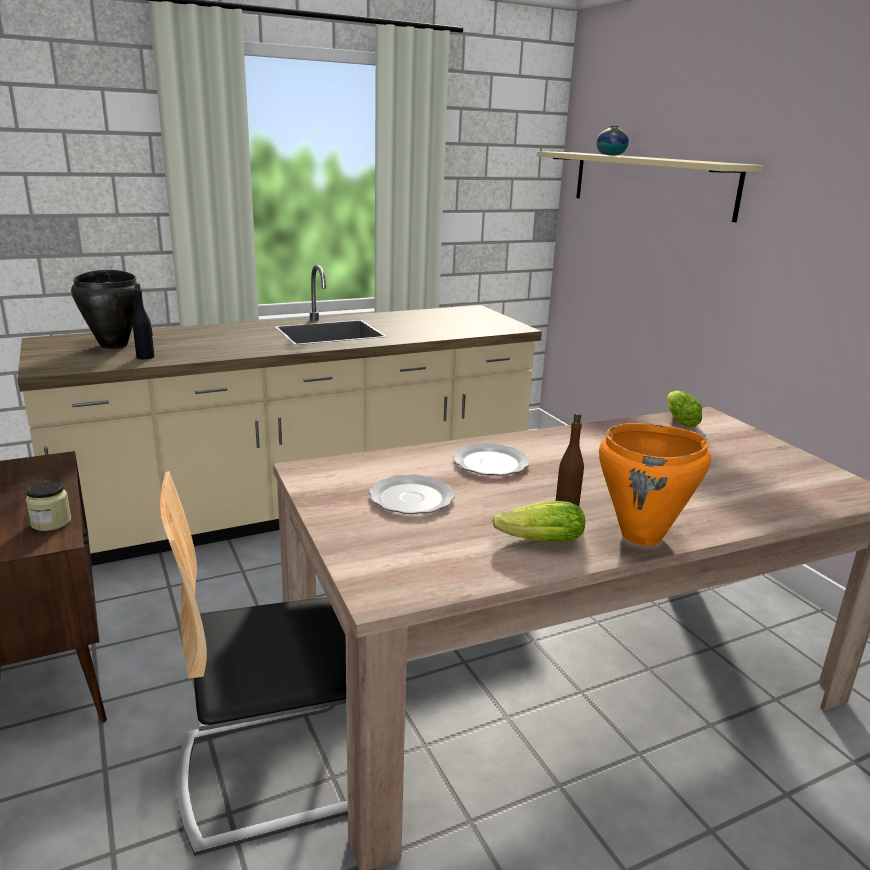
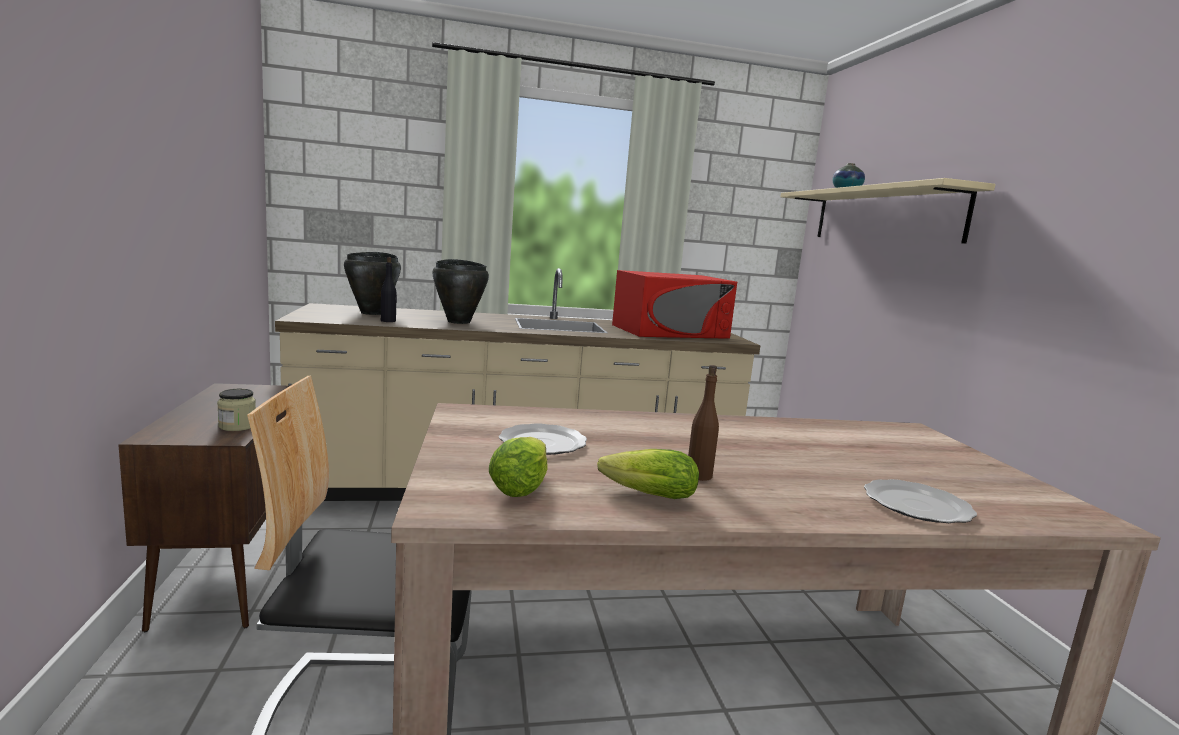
camera: 15 degrees right, 10 degrees down
(223, 344) = (459, 322): none -> black cooking pot
(446, 323) = (670, 331): none -> red microwave
(492, 463) = (647, 430): plate -> plate (918, 505)
(642, 536) = (772, 510): orange cooking pot -> none
(678, 420) = (877, 428): lettuce -> lettuce (523, 484)

